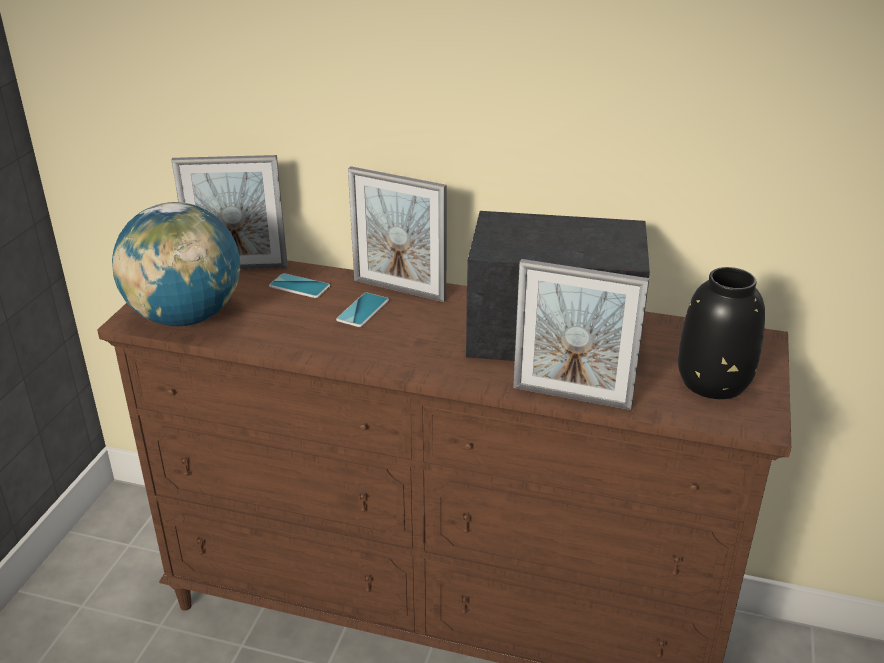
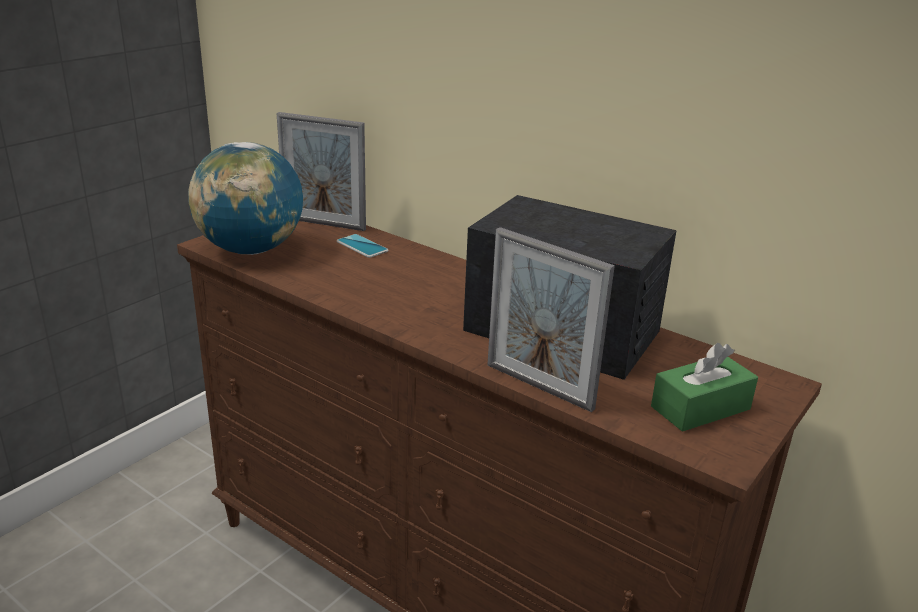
camera: 20 degrees right, 5 degrees down
(363, 310) = (400, 275): phone -> none
(399, 290) = (446, 266): picture frame -> none
(713, 381) = (700, 408): black vase -> green tissue box

